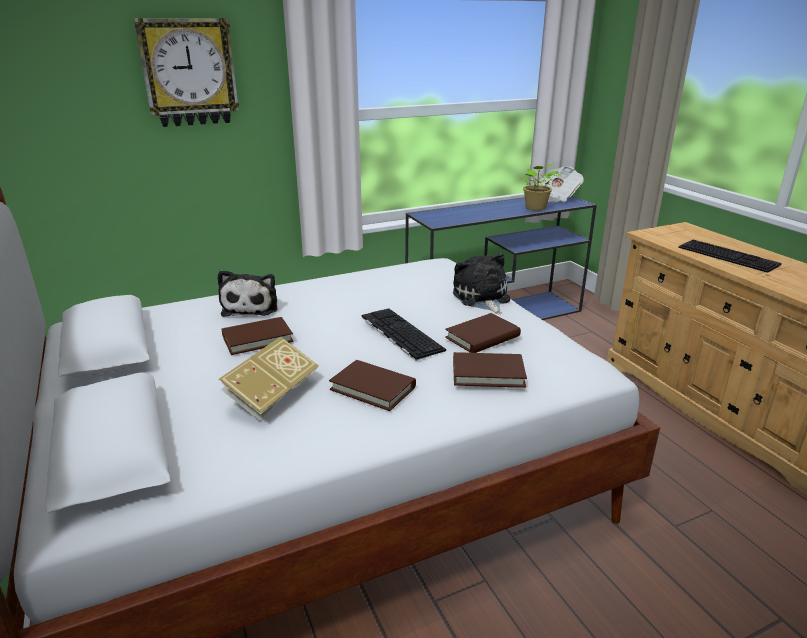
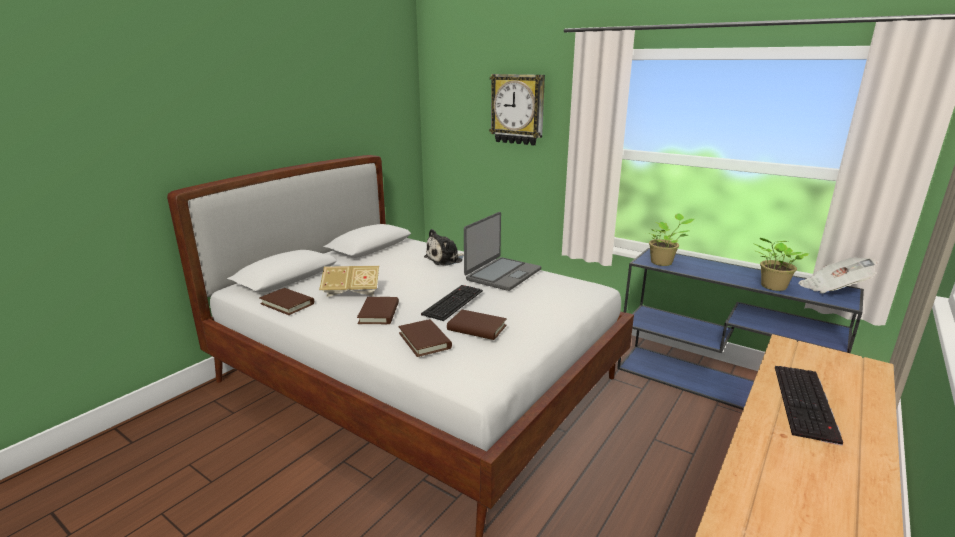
camera: 60 degrees right, 5 degrees down
(257, 339) = (408, 272): brown book -> brown book (287, 304)
(352, 289) = (502, 274): none -> laptop
(448, 219) = (663, 262): none -> potted plant
(481, 298) = (550, 316): plush toy -> none

